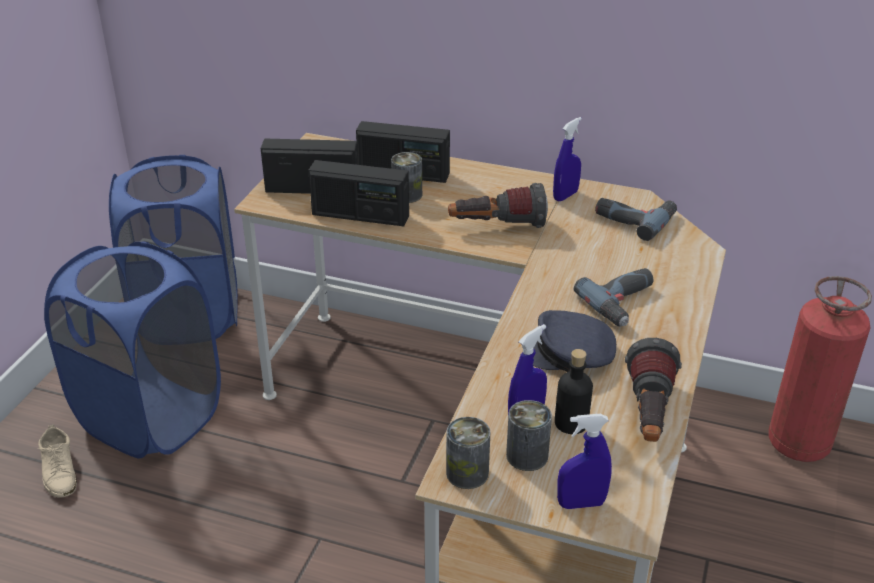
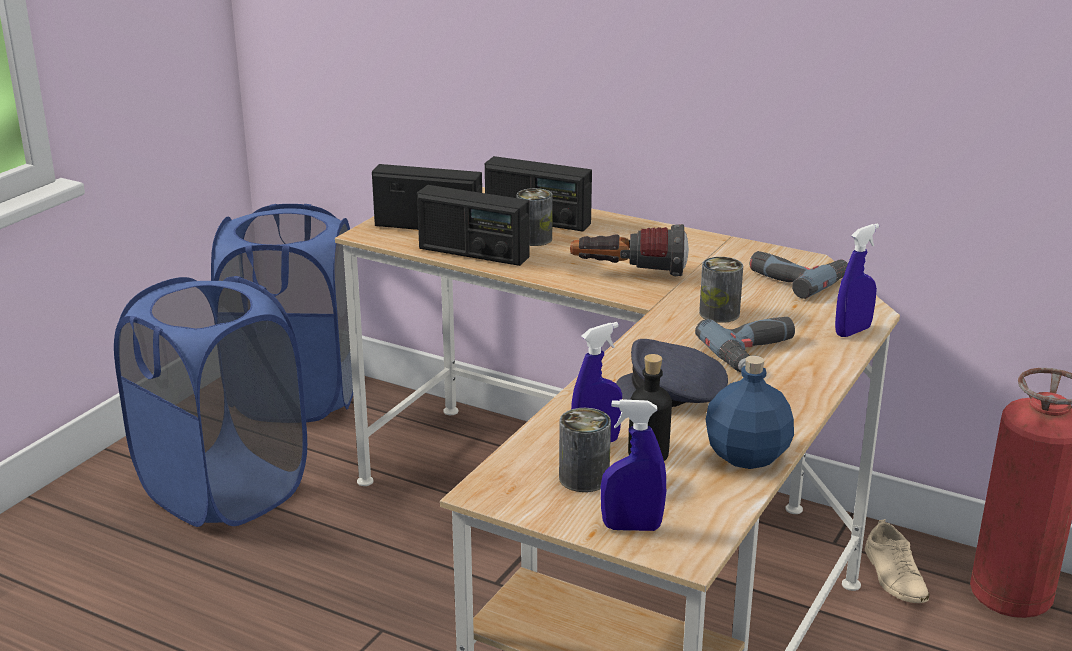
camera: 10 degrees right, 10 degrees down
(59, 471) = (107, 531): beige shoe -> beige shoe (894, 576)
(467, 473) = (507, 487): can -> can (719, 313)
(565, 195) = (721, 252): blue spray bottle -> blue spray bottle (852, 331)
(649, 415) = (745, 456): flashlight -> blue bottle

